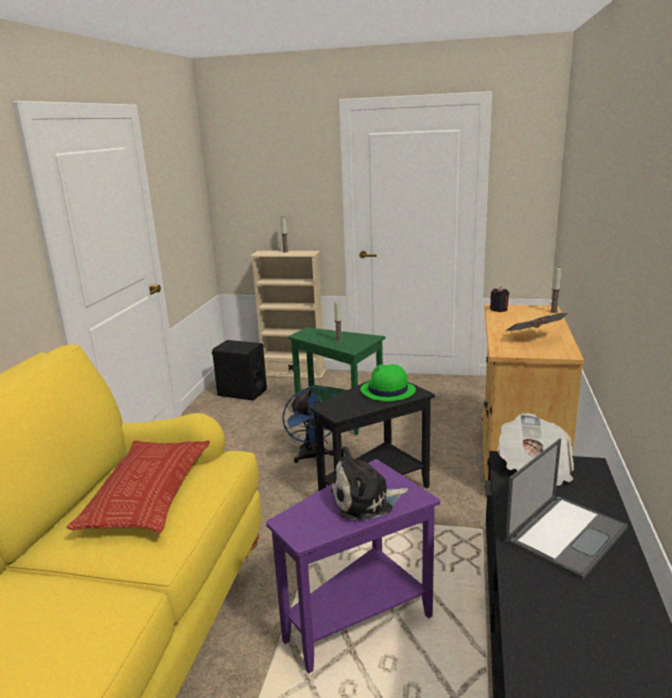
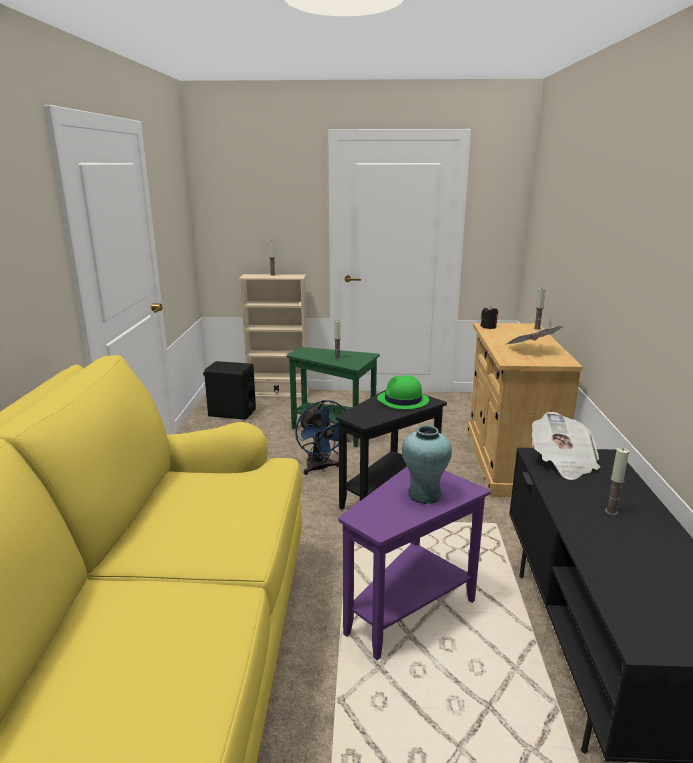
camera: 10 degrees left, 0 degrees up
(148, 492) = (210, 498): pillow -> none
(366, 501) = (424, 495): plush toy -> turquoise vase
(566, 534) = (611, 512): laptop -> candle

